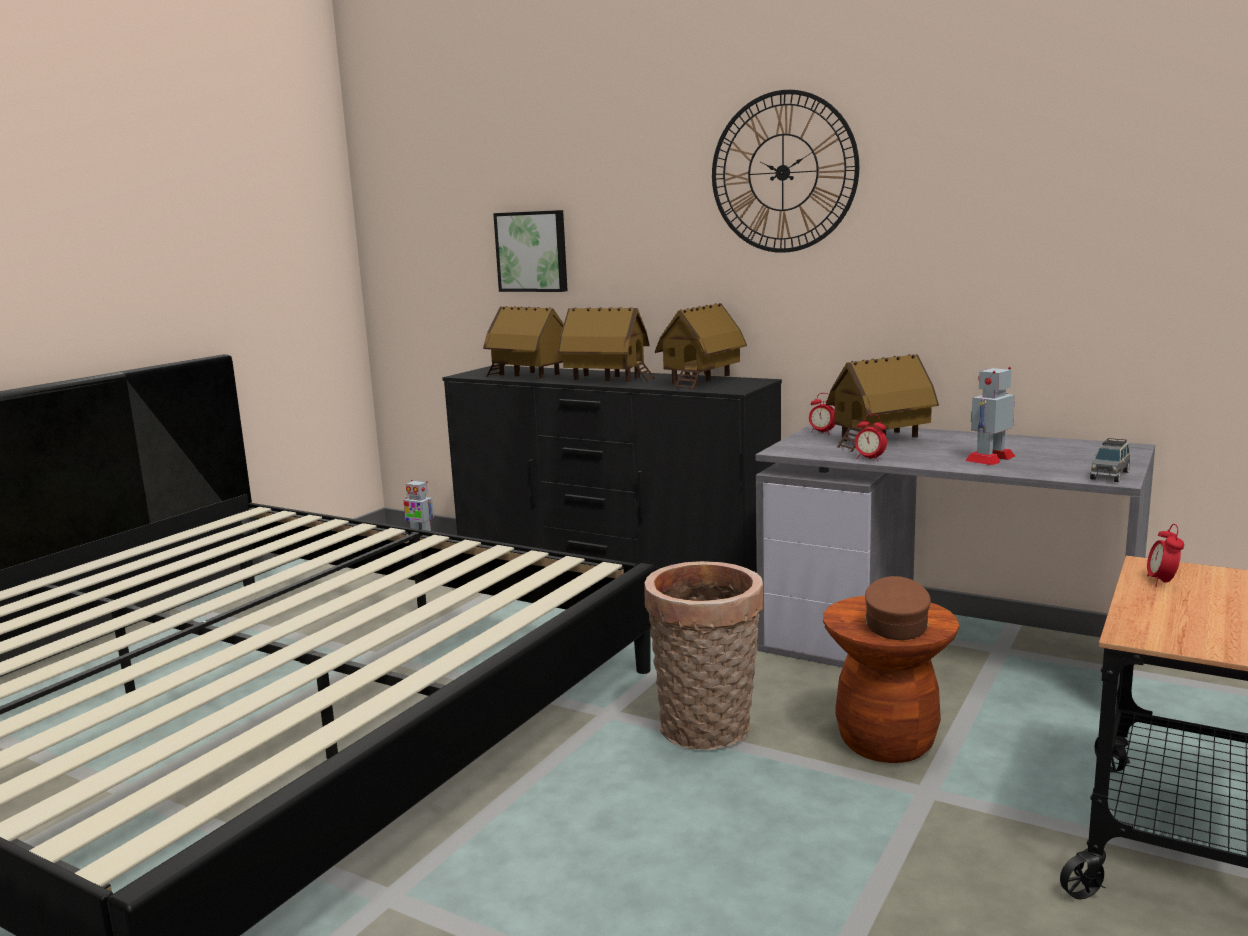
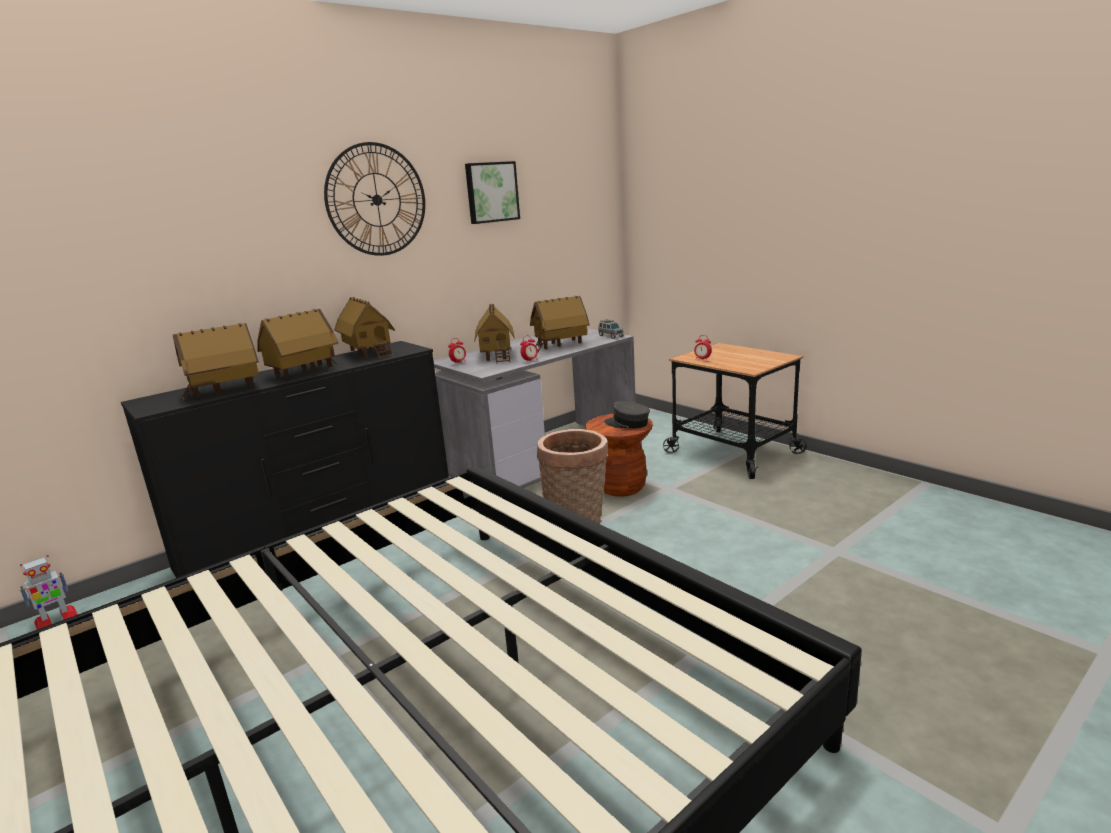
camera: 70 degrees left, 5 degrees up
(533, 251) = (148, 281): picture -> picture (491, 192)
(895, 624) = (627, 423): brown cap -> grey cap
(990, 458) = (560, 345): toy robot -> toy house

